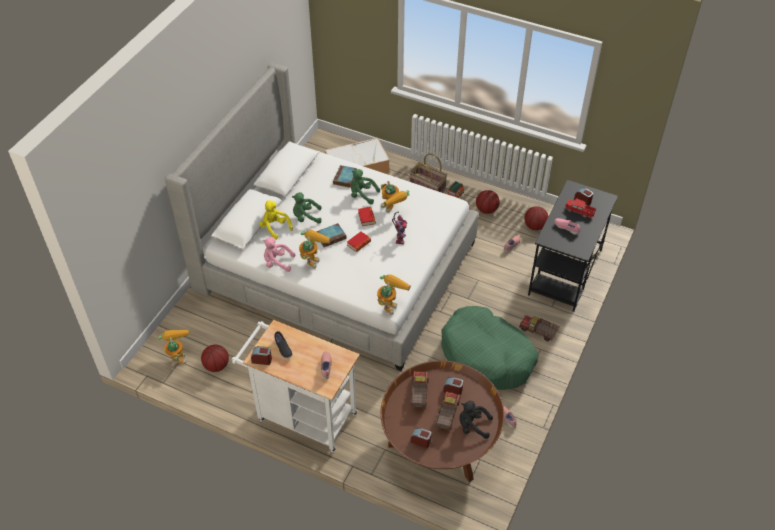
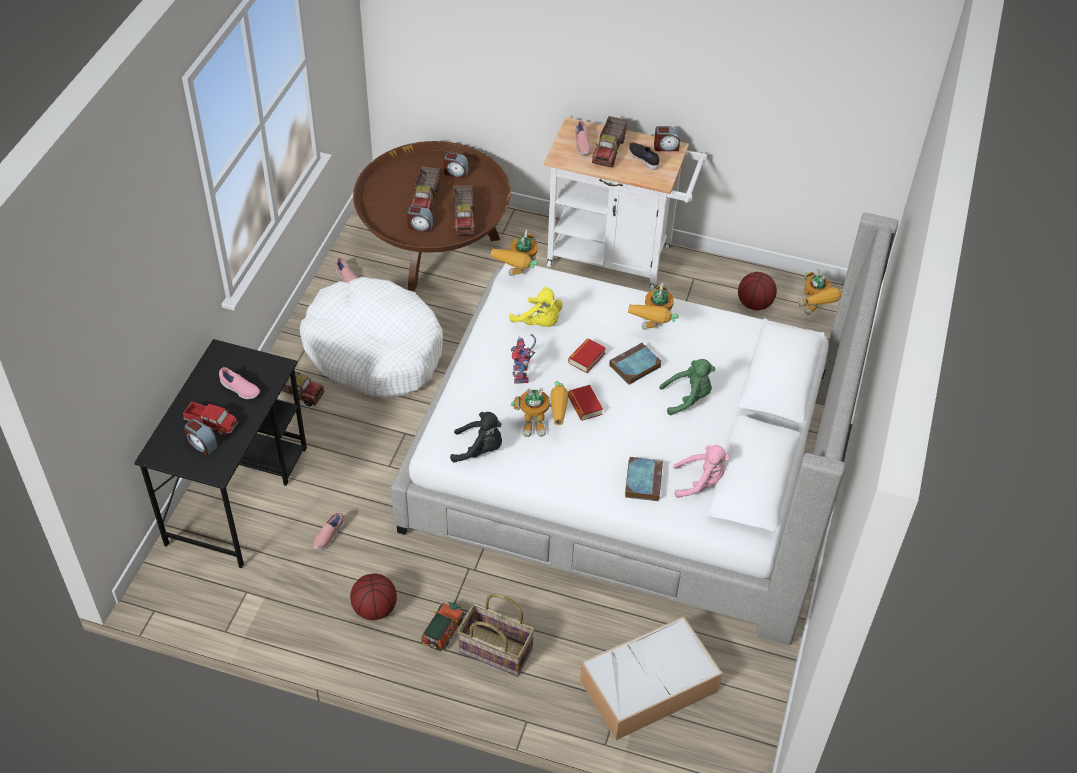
camera: 170 degrees right, 0 degrees up
(274, 227) = (732, 374): yellow plush toy -> yellow plush toy (539, 323)
(277, 262) = (705, 319): pink plush toy -> pink plush toy (701, 483)
(306, 360) = (609, 151): none -> toy truck
(362, 195) = (603, 449): green plush toy -> none
(392, 209) = (543, 427): toy robot -> toy robot turned 135 degrees clockwise
(472, 426) = (392, 192): black plush toy -> black plush toy (480, 449)
(486, 356) = (374, 350): green dog bed -> white dog bed
(535, 226) = (282, 582): basketball -> none

